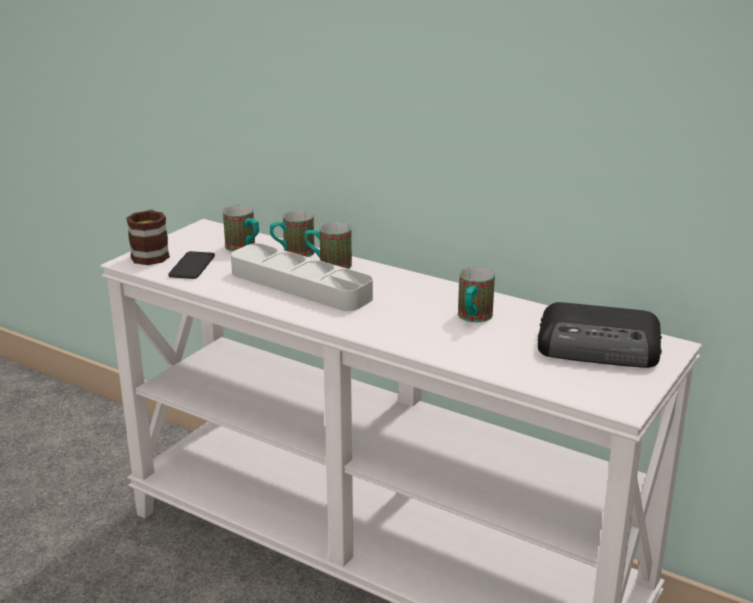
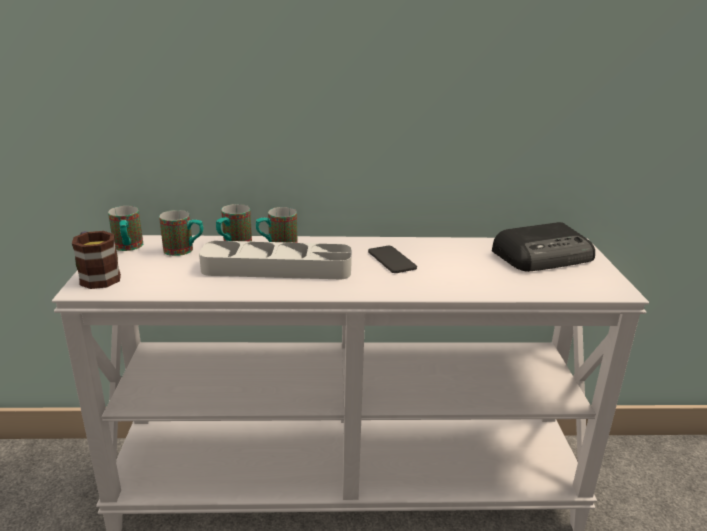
camera: 35 degrees left, 0 degrees up
(192, 266) = (155, 277): phone -> phone (391, 260)
(473, 318) = (440, 259): mug -> mug (128, 248)

